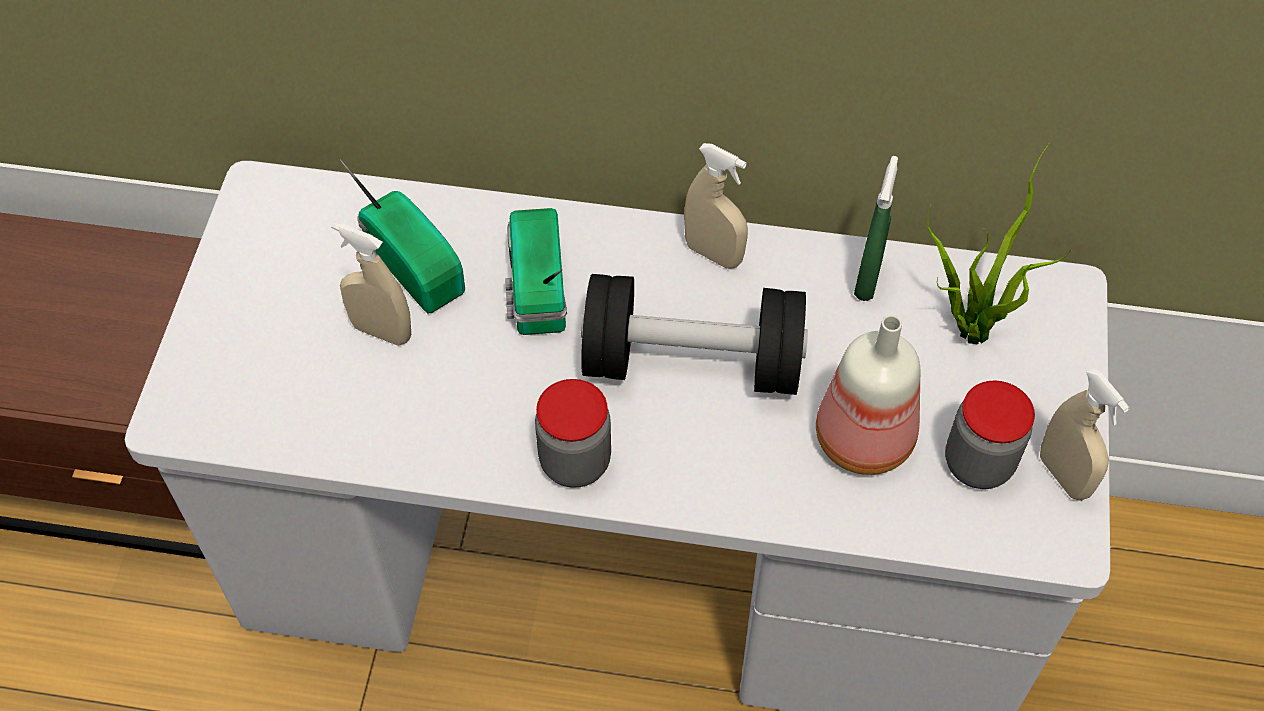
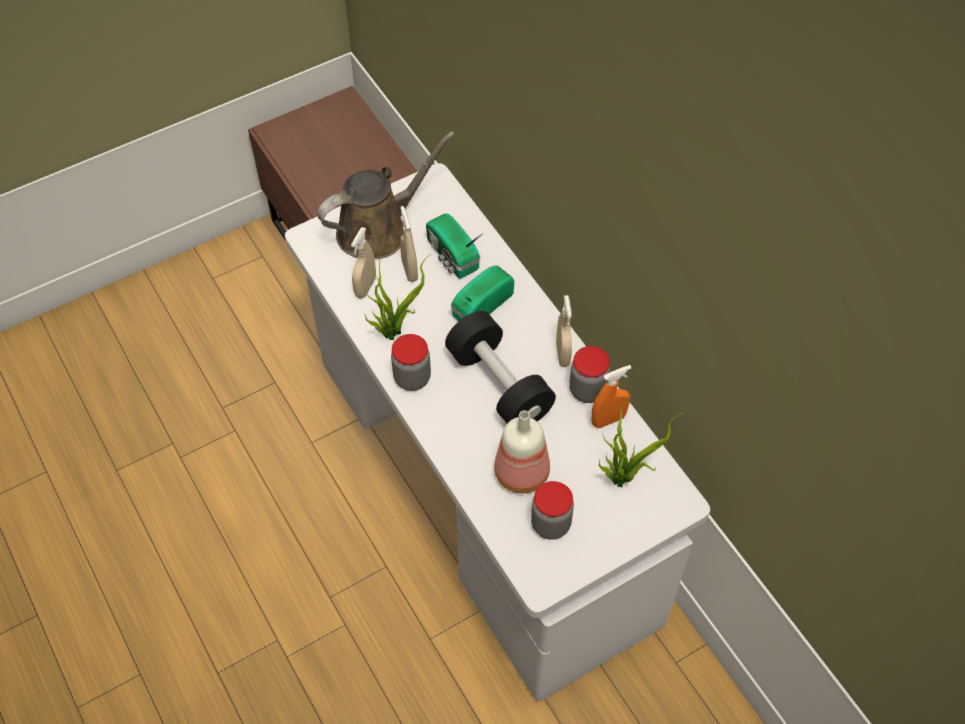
camera: 50 degrees right, 0 degrees up
(264, 318) = (378, 229): none -> brown watering can
(415, 263) = (452, 257): radio -> radio turned 135 degrees clockwise
(464, 426) = (393, 330): none -> potted plant
(798, 268) = (587, 390): none -> jar
(867, 278) = (608, 420): green spray bottle -> orange spray bottle
(1063, 476) = (576, 562): beige spray bottle -> beige spray bottle (365, 287)

